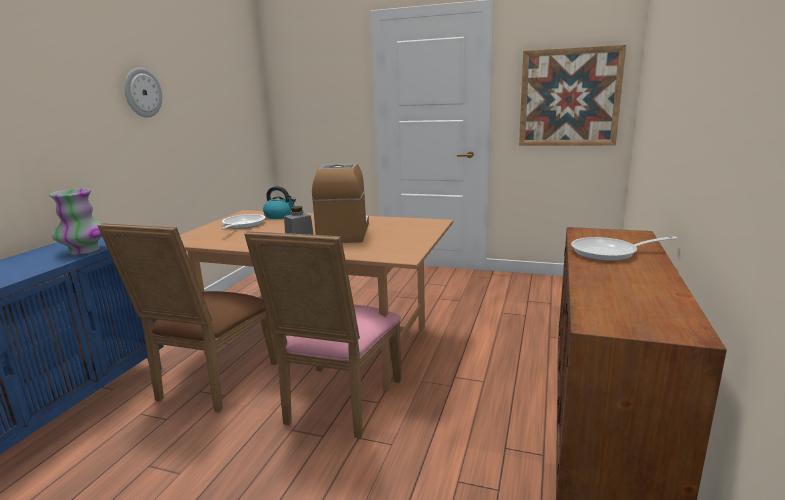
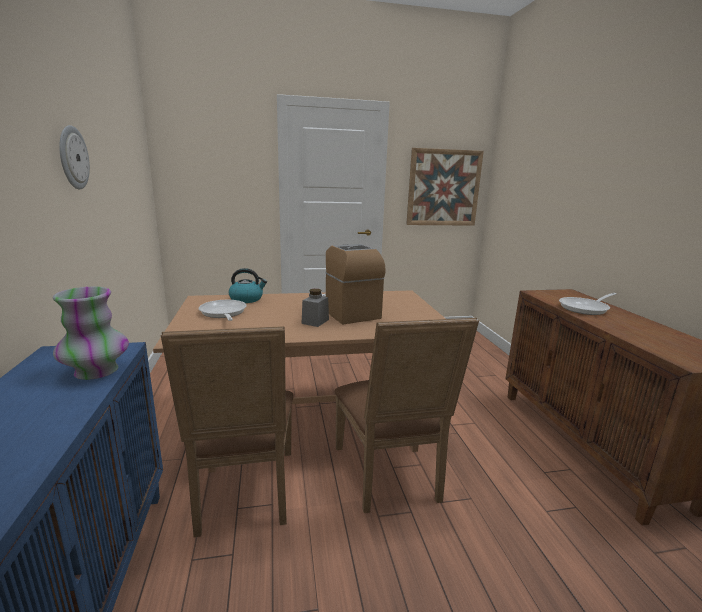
camera: 30 degrees left, 0 degrees up
(338, 404) = (391, 476): pink chair -> brown chair

